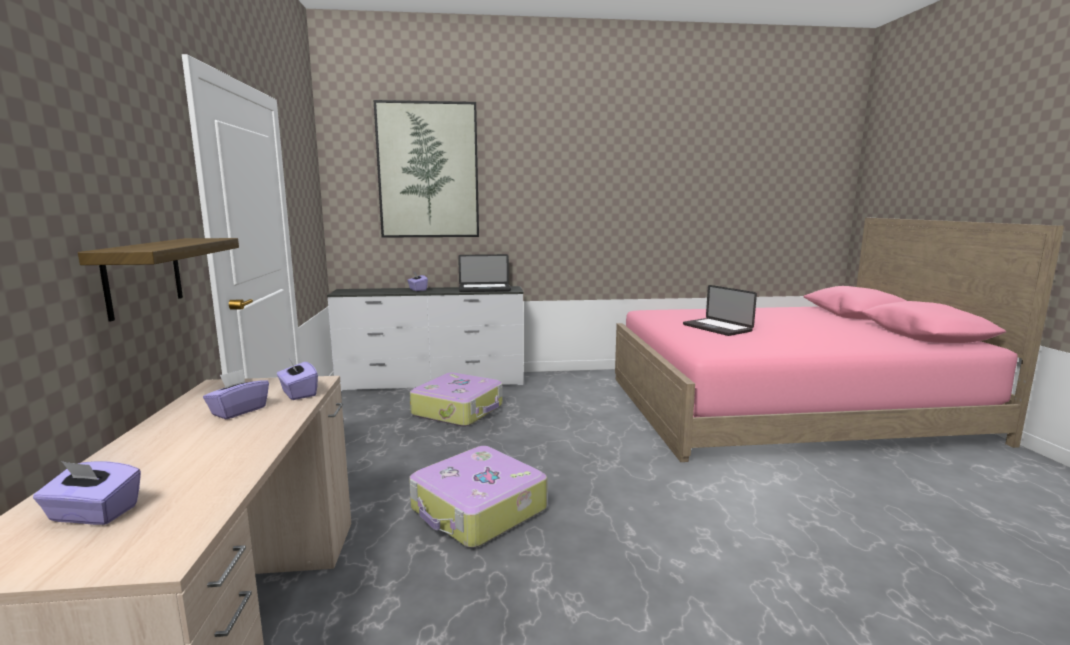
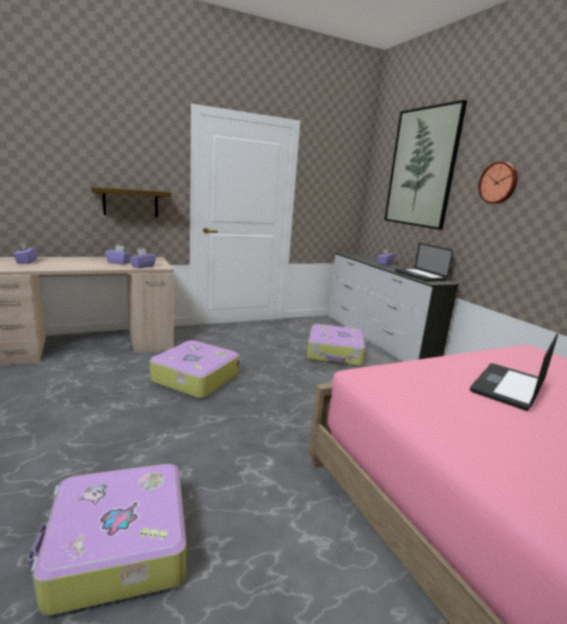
camera: 70 degrees right, 5 degrees up
(535, 185) = (498, 183): none -> wall clock
(822, 575) = (117, 547): none -> suitcase

